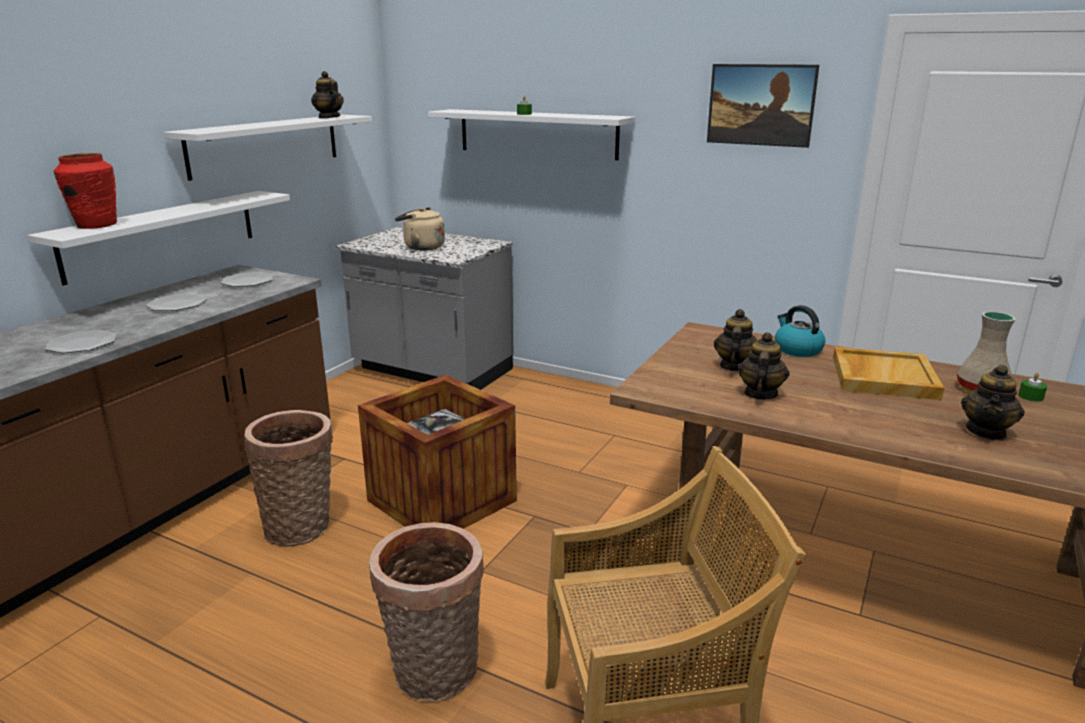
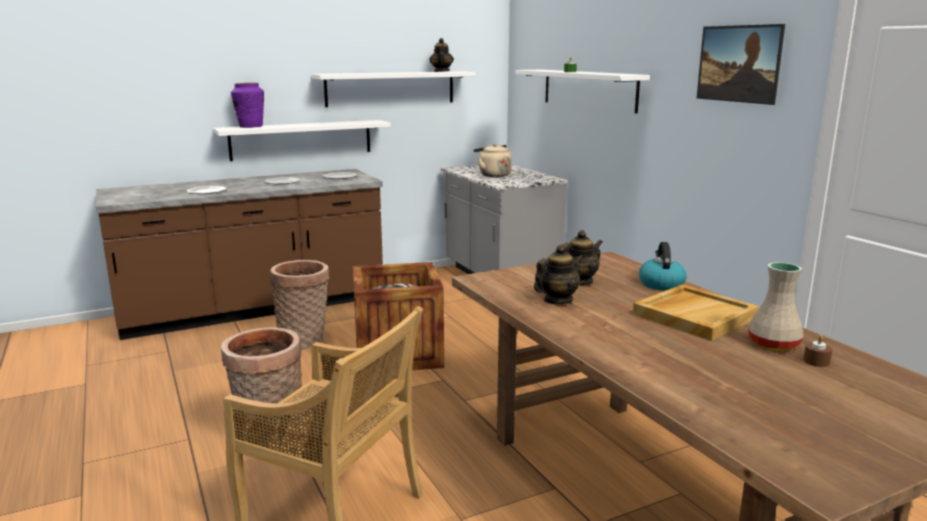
camera: 35 degrees right, 5 degrees down
(96, 225) = (250, 127): red vase -> purple vase
(986, 432) = (697, 368): teapot -> none
(1030, 397) = (816, 361): green candle -> brown candle

